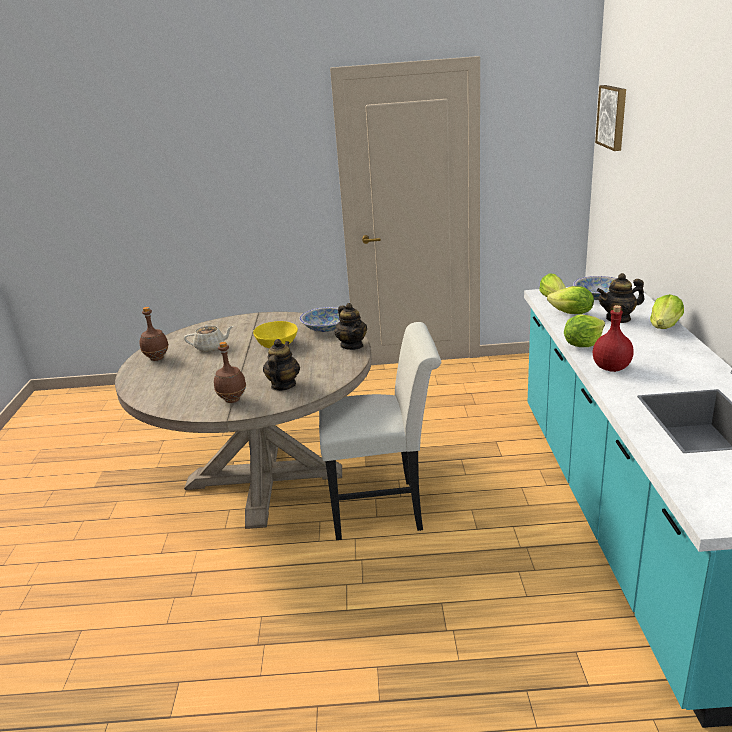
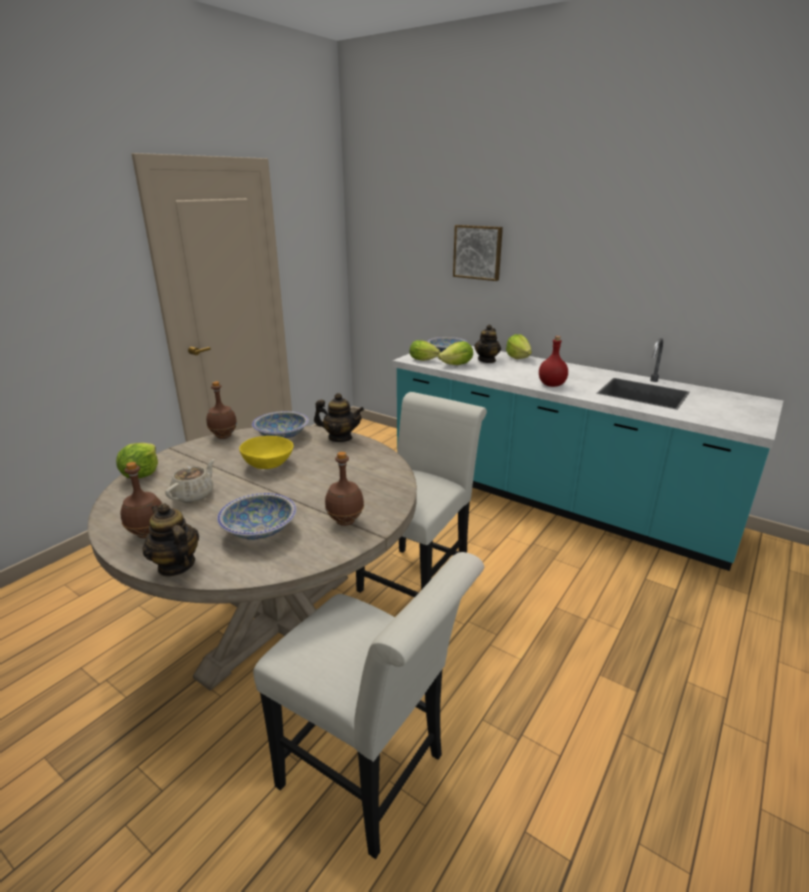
camera: 55 degrees left, 0 degrees up
(171, 588) = (371, 776): none -> white chair
(193, 382) = (259, 529): none -> bowl
(283, 385) = (361, 489): teapot -> teapot (176, 565)
(296, 316) = (223, 436): none -> brown bottle
(582, 344) = (507, 378): lettuce -> lettuce (141, 474)
(613, 117) = (379, 217): picture -> picture (478, 252)

